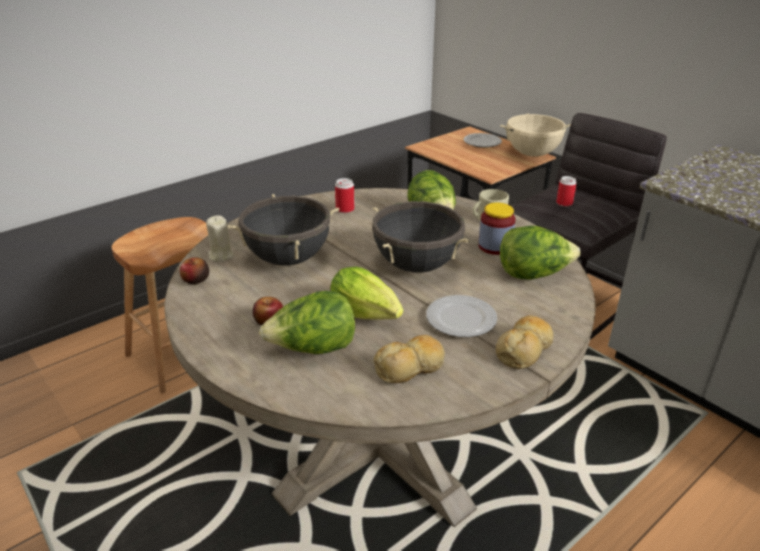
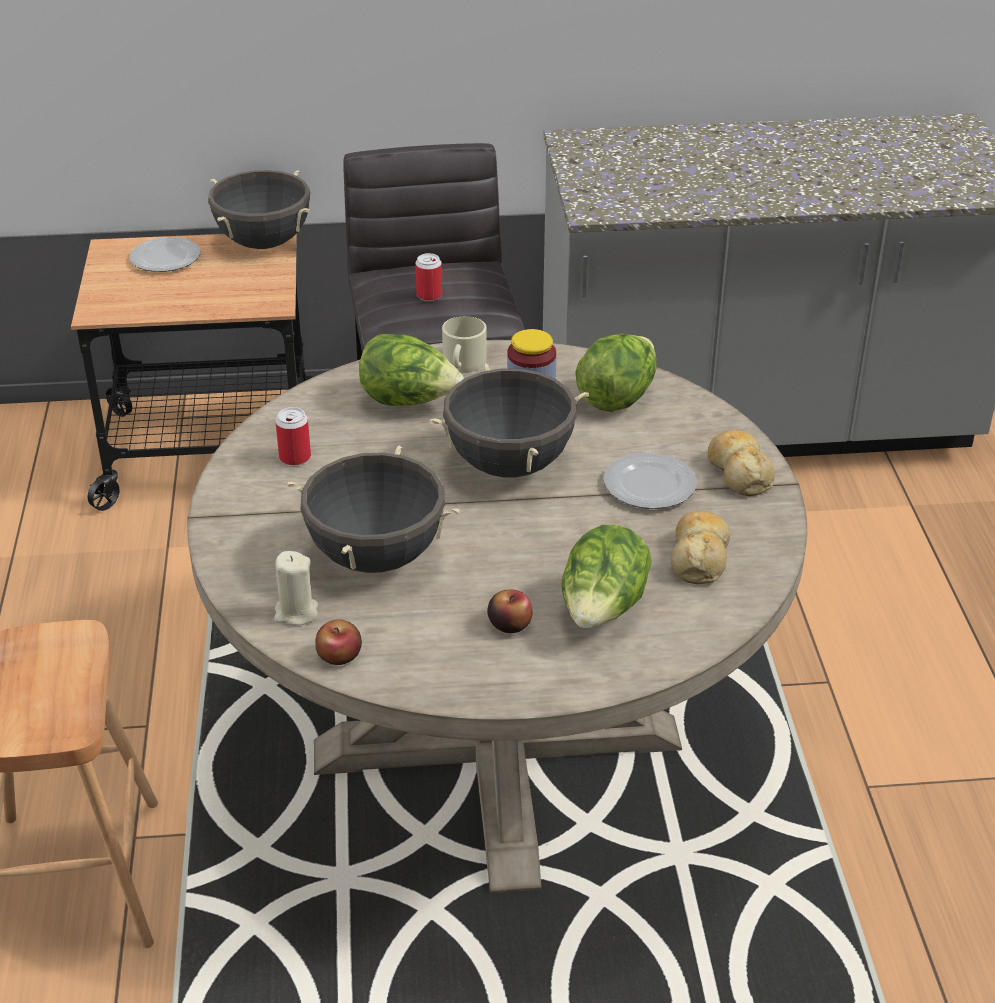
camera: 55 degrees left, 5 degrees up
(366, 313) = (570, 545): lettuce -> none
(532, 154) = (264, 243): beige cooking pot -> black cooking pot

